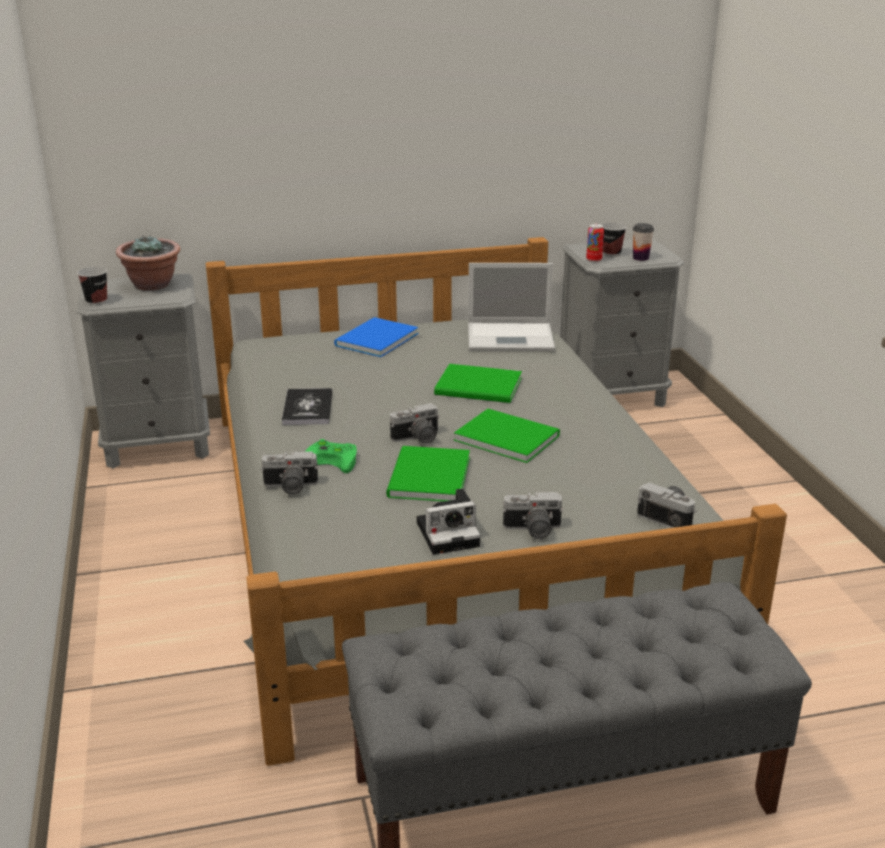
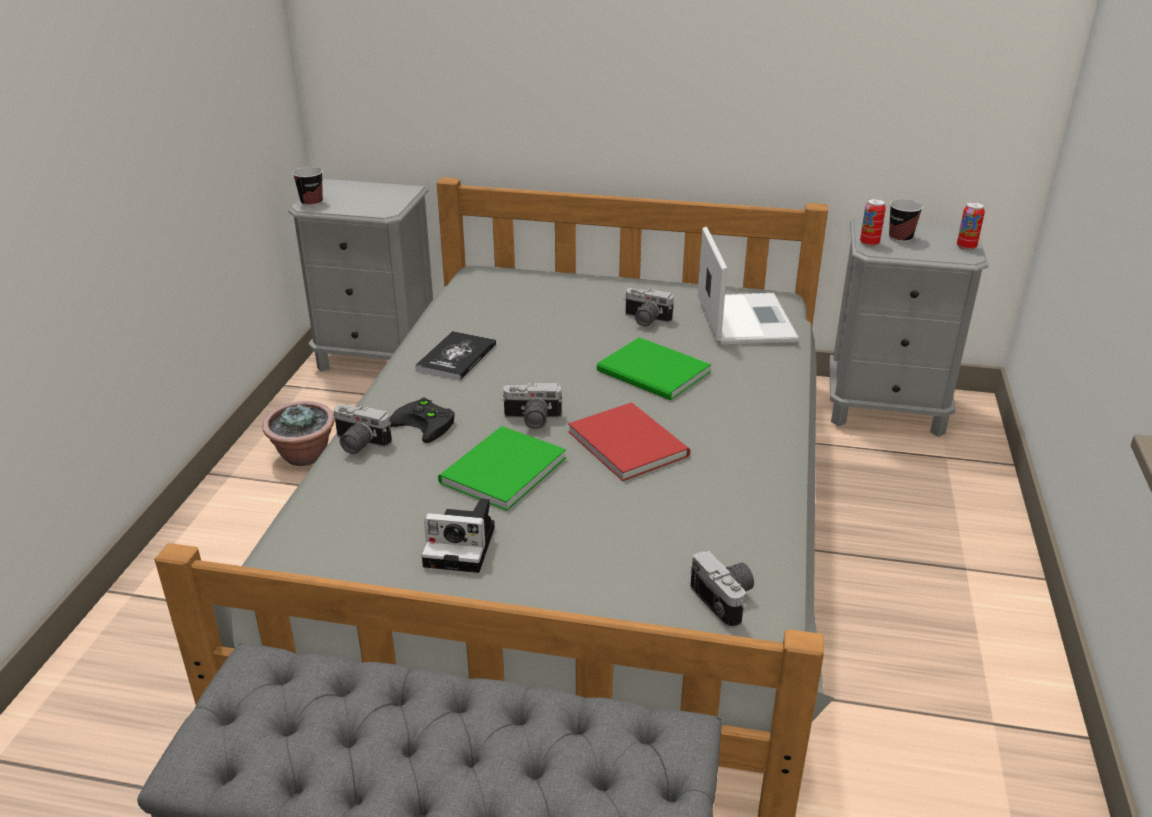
camera: 25 degrees right, 5 degrees up
(153, 285) = (378, 194): potted plant -> potted plant (304, 456)
(333, 460) = (427, 424): green game controller -> black game controller
(374, 340) = (592, 291): blue book -> none
(505, 436) = (628, 441): green book -> red book
(512, 337) = (744, 319): laptop -> laptop turned 120 degrees counterclockwise
(532, 530) = (553, 570): camera -> camera (645, 321)
(640, 258) = (932, 250): cup -> none
(661, 252) = (966, 247): none -> can

